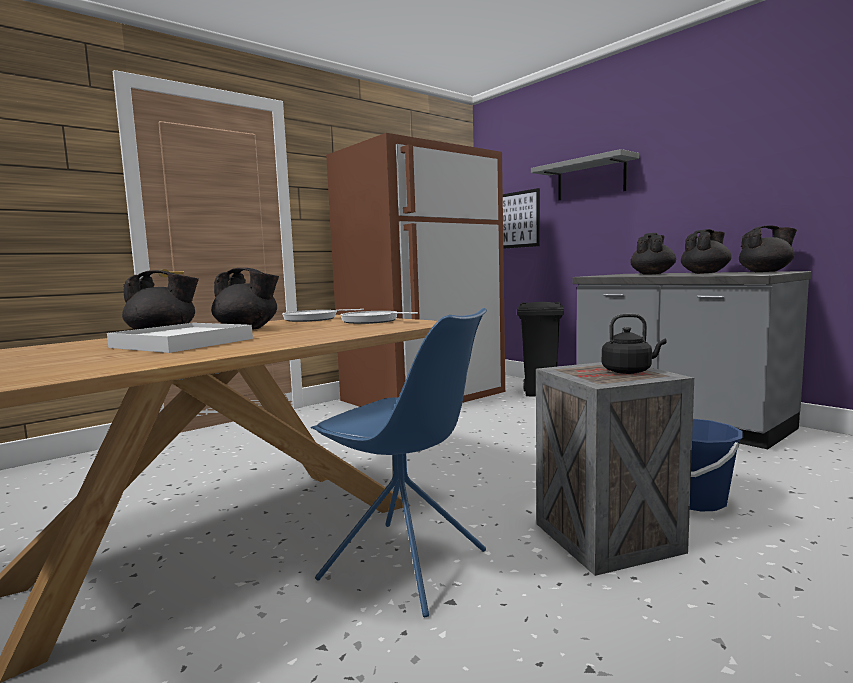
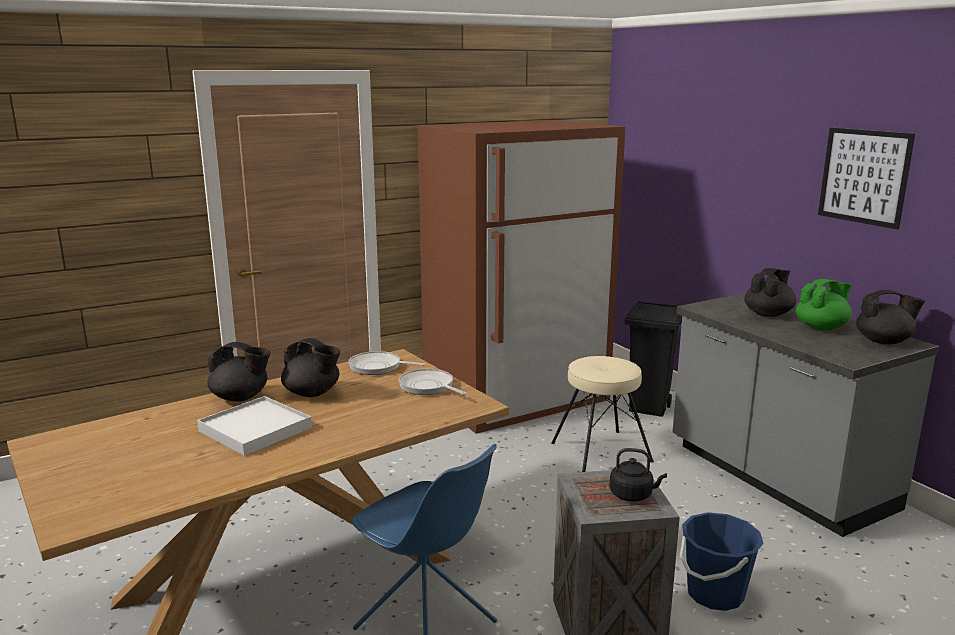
camera: 10 degrees right, 10 degrees up
(516, 419) = (600, 451): none -> beige stool
(517, 220) = (651, 189): picture -> picture (864, 176)
(591, 179) = (733, 166): grey shelf -> none
(705, 273) = (821, 328): black teapot -> green teapot

